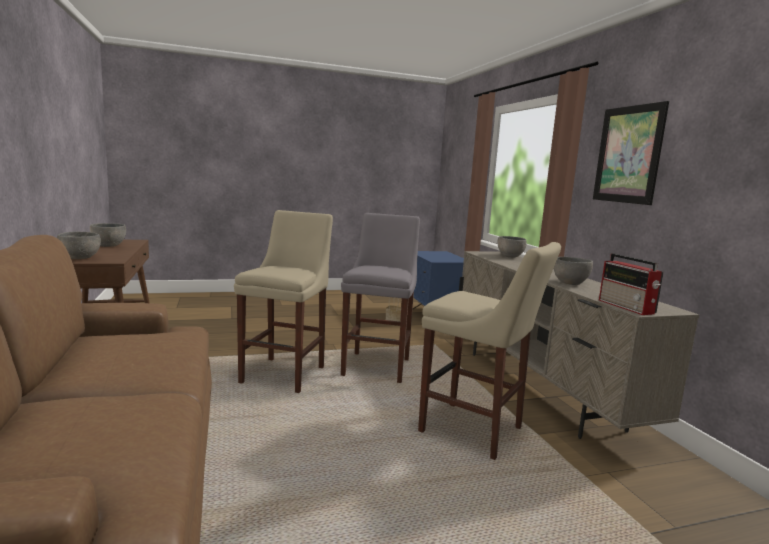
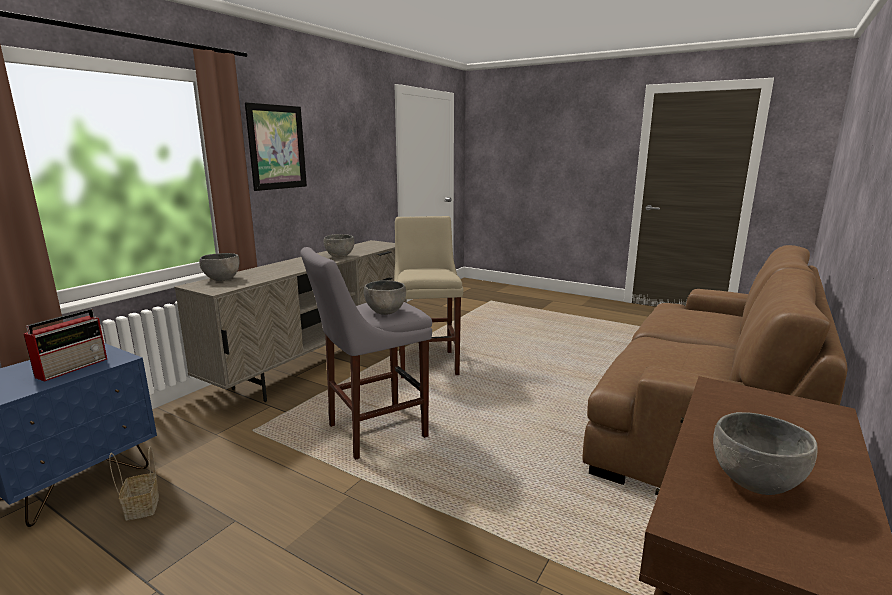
camera: 130 degrees left, 5 degrees up
(79, 258) = (782, 411): grey bowl -> grey bowl (386, 312)
(286, 373) = (474, 466): beige stool -> none
(627, 307) = (388, 246): radio -> radio (73, 367)

